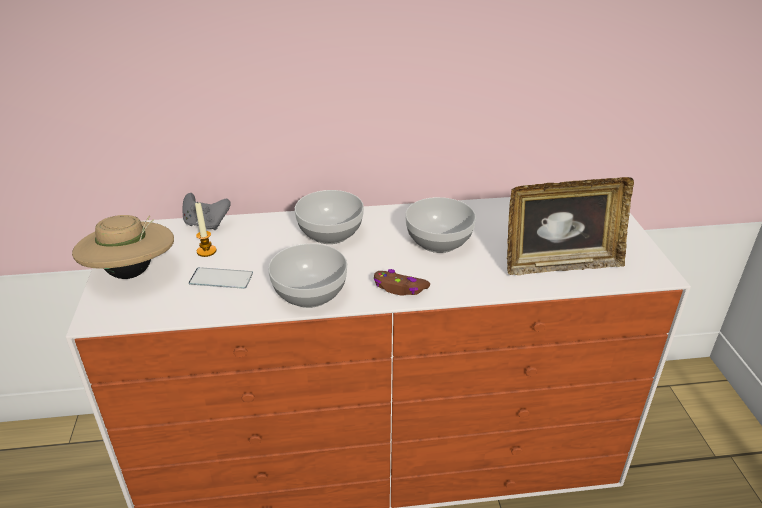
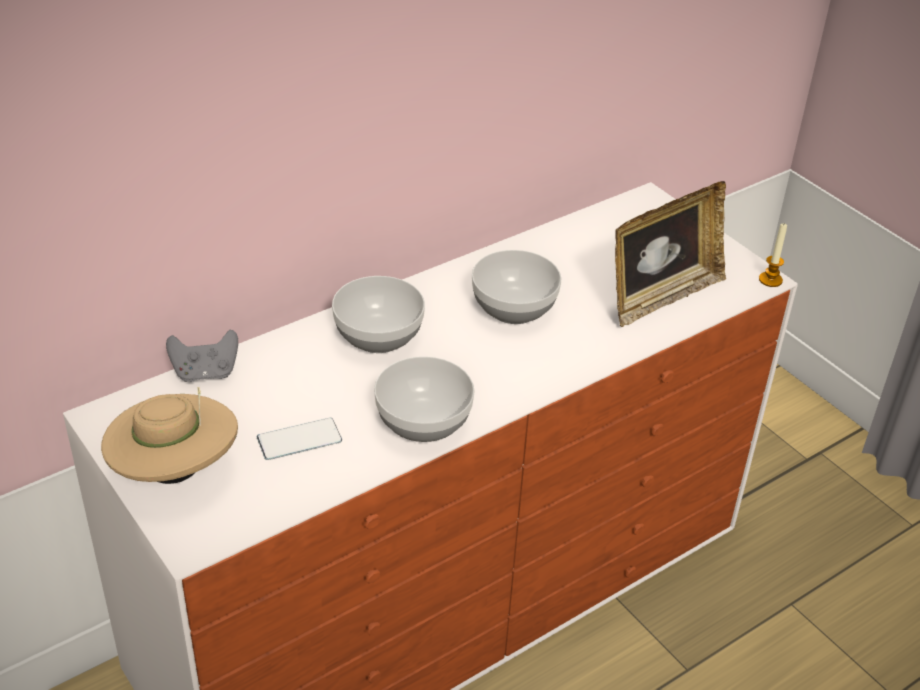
camera: 30 degrees left, 5 degrees up
(206, 251) = (244, 410): candle -> candle (770, 280)
(400, 288) = (517, 381): brown game controller -> none

